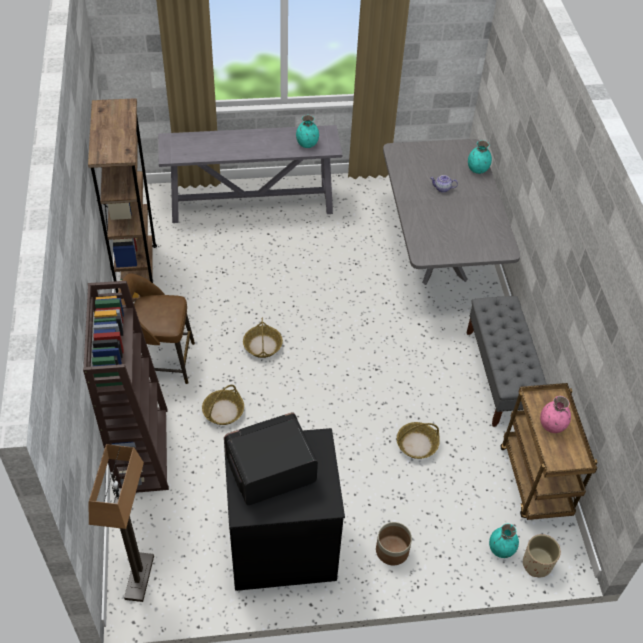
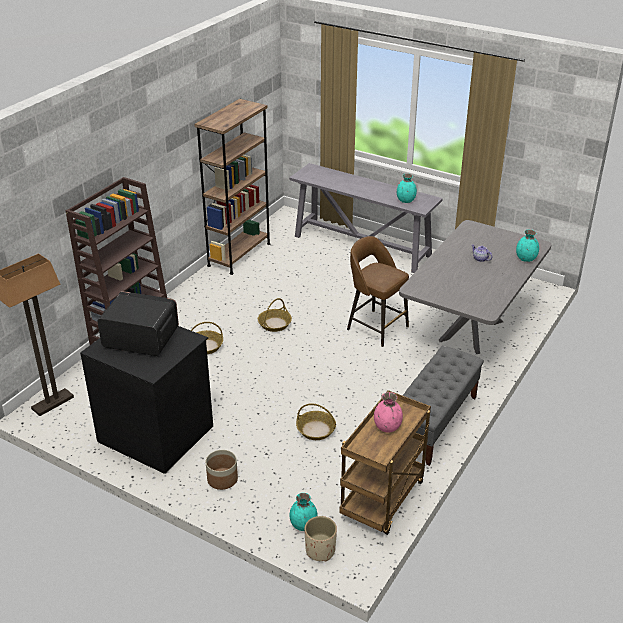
camera: 40 degrees right, 15 degrees down
(162, 361) = (200, 303): brown stool -> brown stool (376, 327)

